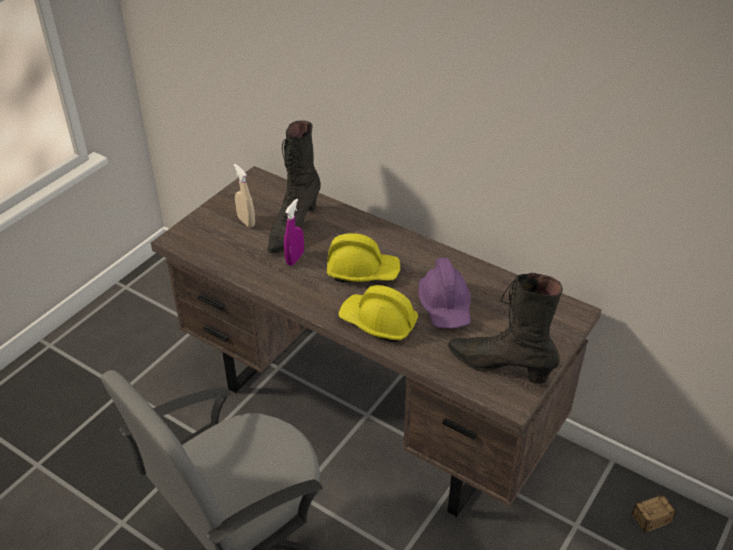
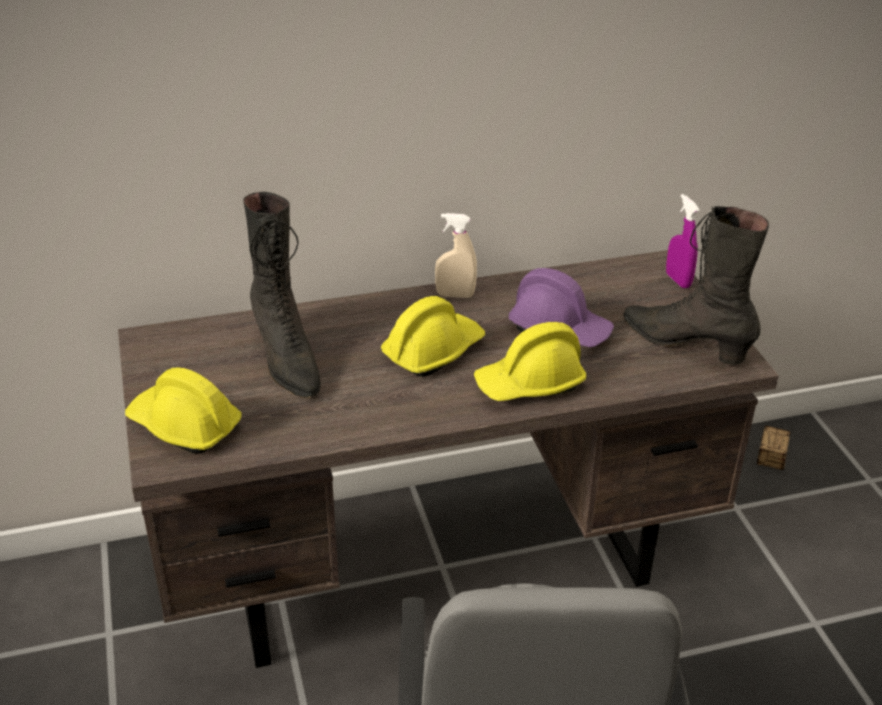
camera: 50 degrees left, 5 degrees down
(207, 229) = (184, 426): none -> yellow hard hat
(246, 221) = (218, 388): beige spray bottle -> beige spray bottle (455, 295)
(295, 258) = (343, 386): purple spray bottle -> purple spray bottle (678, 280)
(500, 366) = (686, 344): black boot -> black boot turned 60 degrees clockwise

